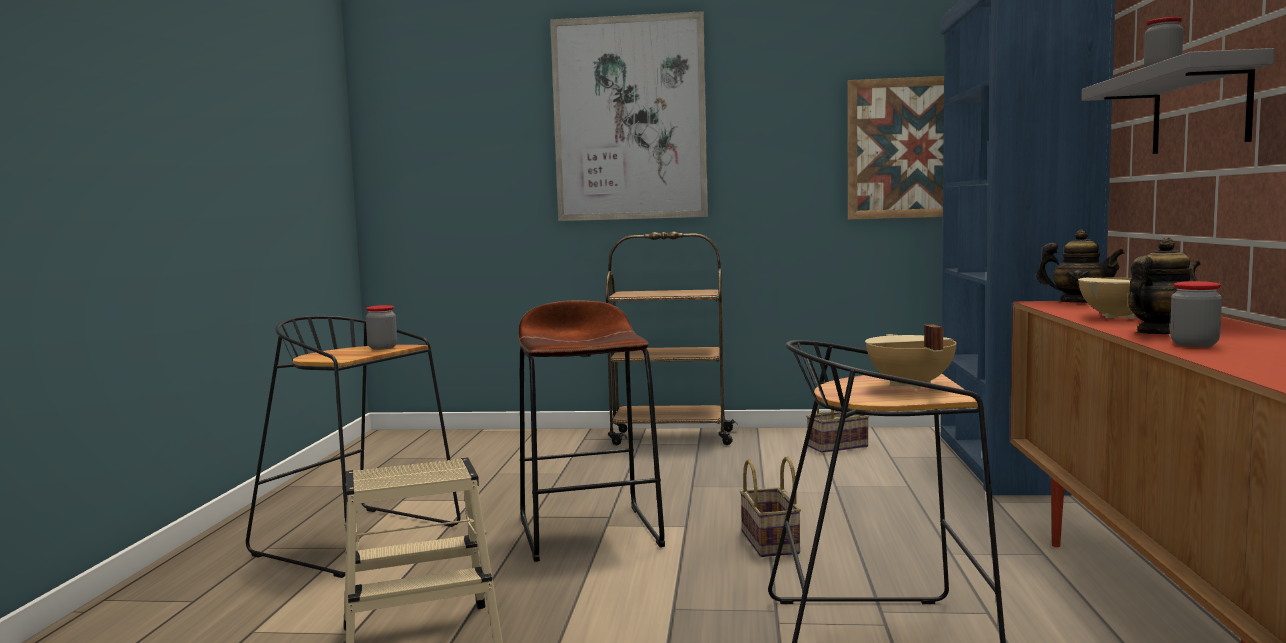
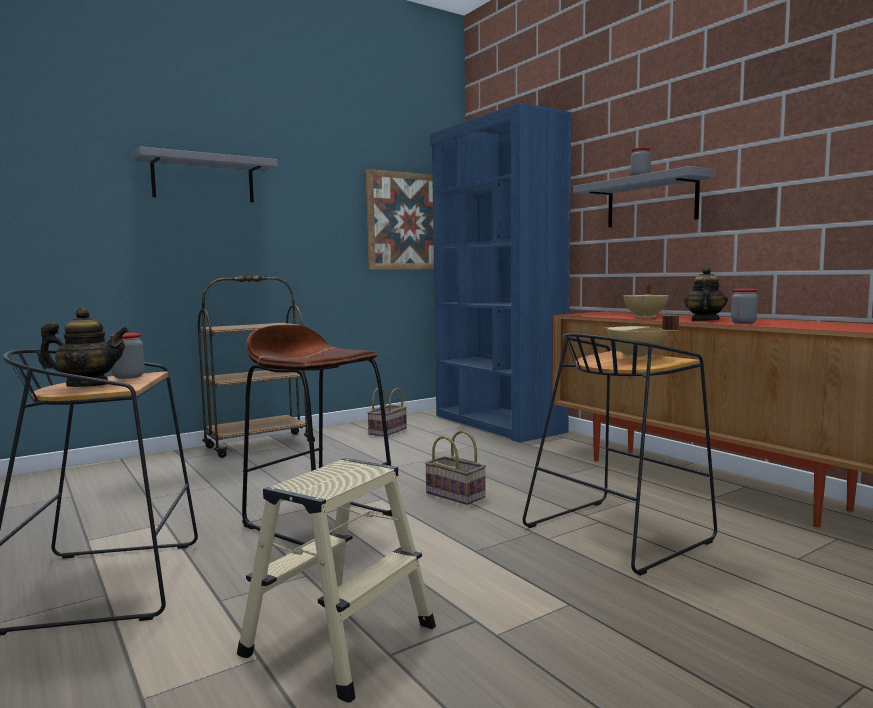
camera: 40 degrees left, 0 degrees up
(630, 119) = (203, 179): picture -> grey shelf
(1078, 302) = (589, 313): teapot -> teapot (88, 385)

